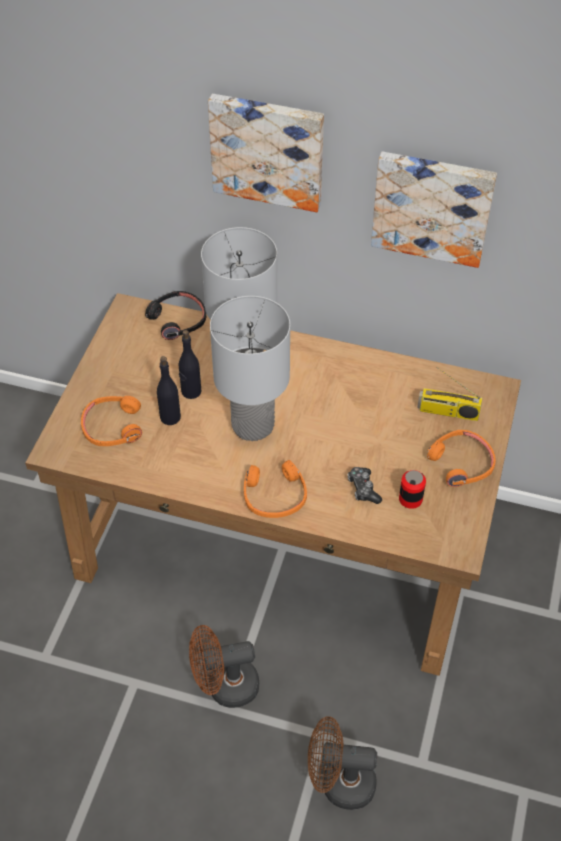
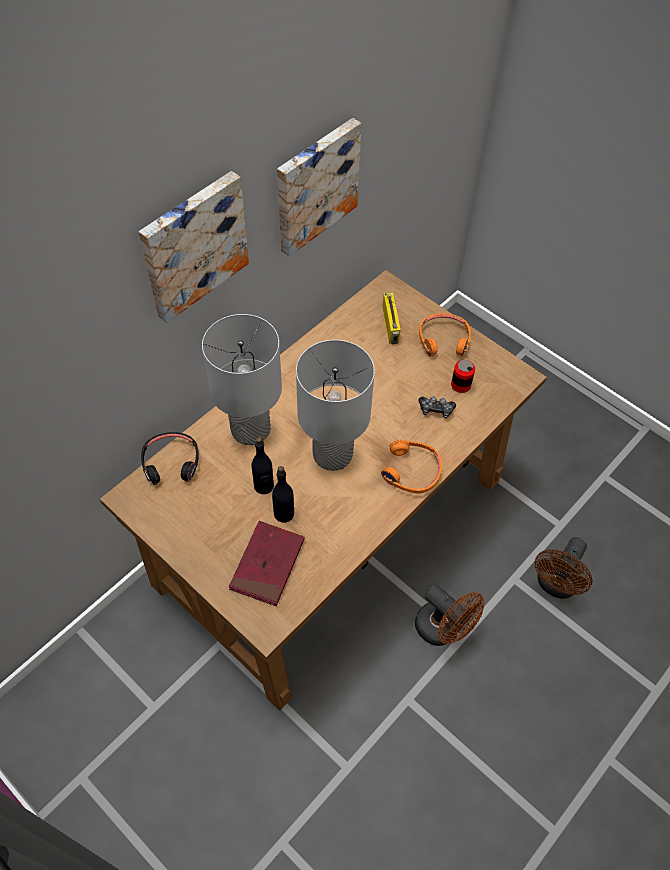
camera: 65 degrees left, 5 degrees up
(112, 427) = (267, 565): orange headphones -> red book
(225, 687) = (443, 630): brown fan -> brown fan turned 60 degrees counterclockwise
(447, 412) = (391, 325): radio -> radio turned 45 degrees counterclockwise

